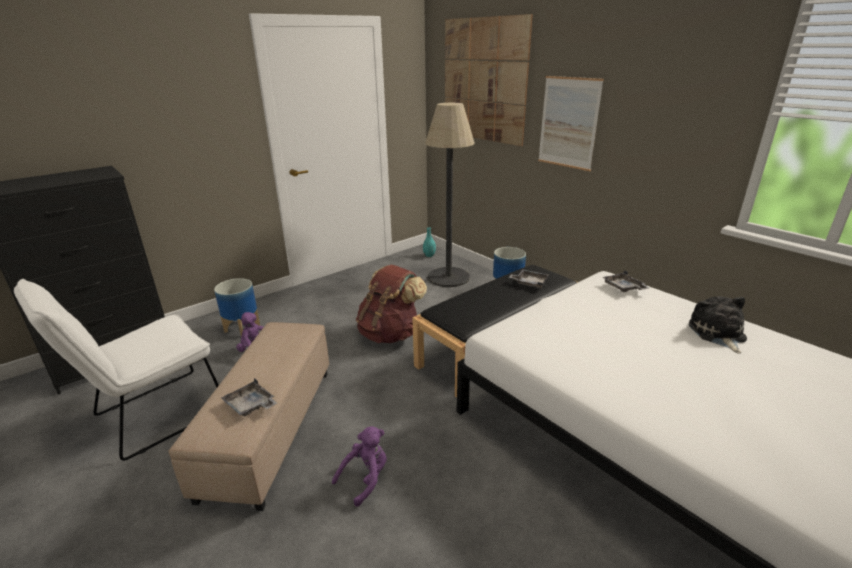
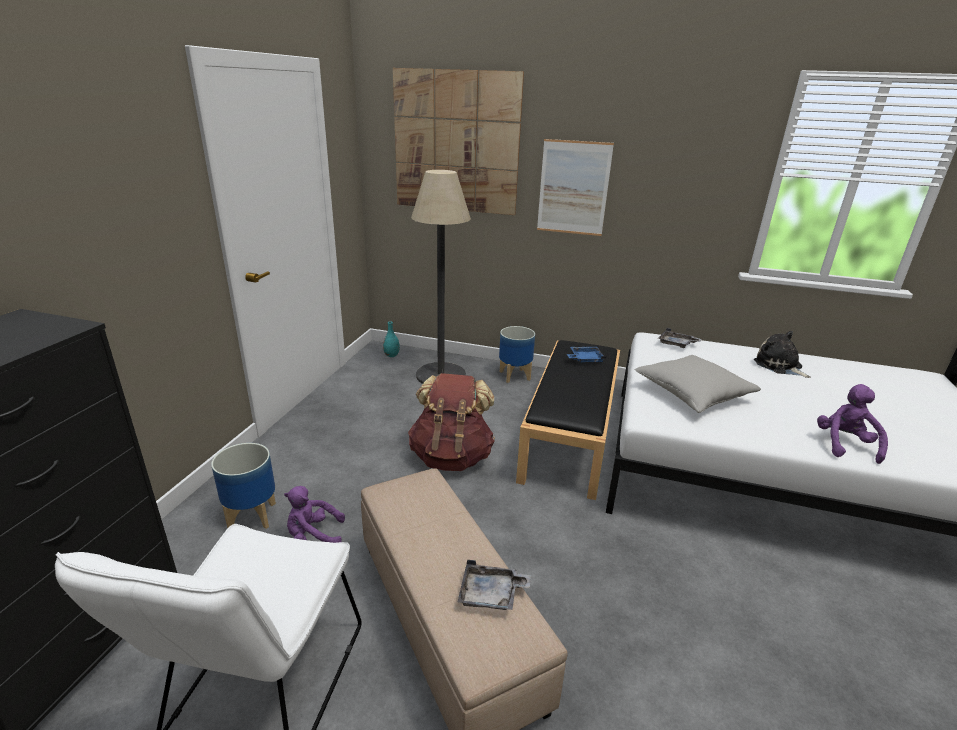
camera: 35 degrees left, 0 degrees up
(365, 478) = (606, 619): purple plush toy -> purple plush toy (844, 444)
(529, 283) = (585, 359): grey tray -> blue tray
(570, 330) = (692, 394): none -> grey pillow

